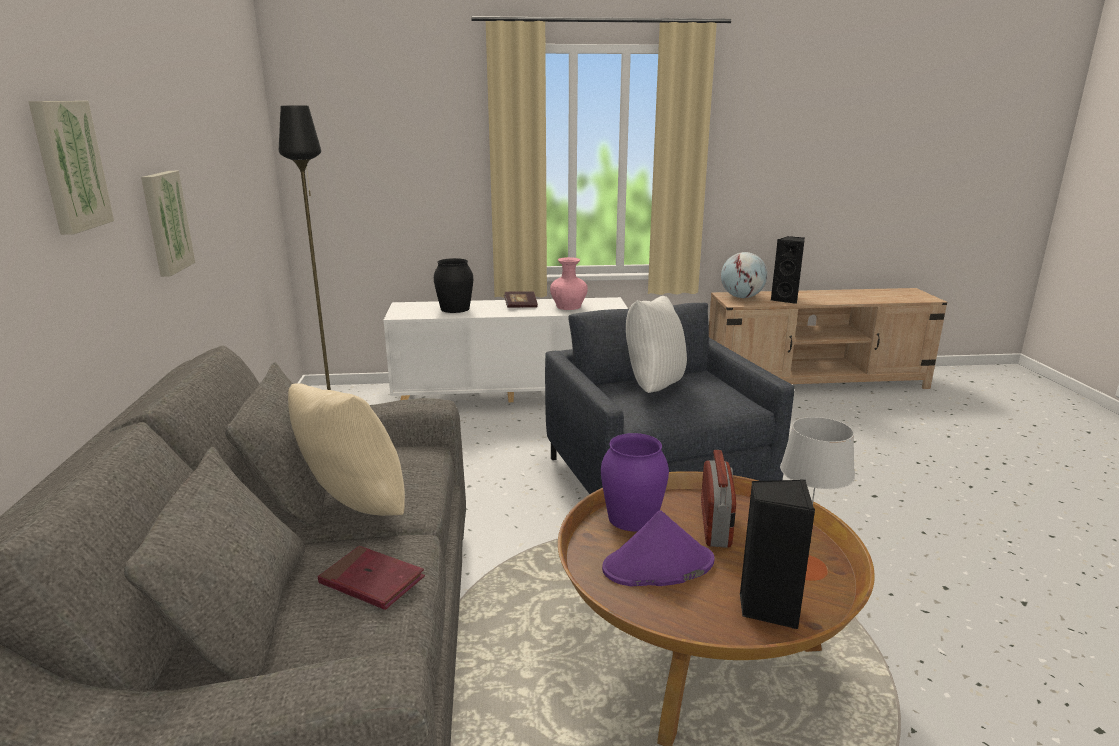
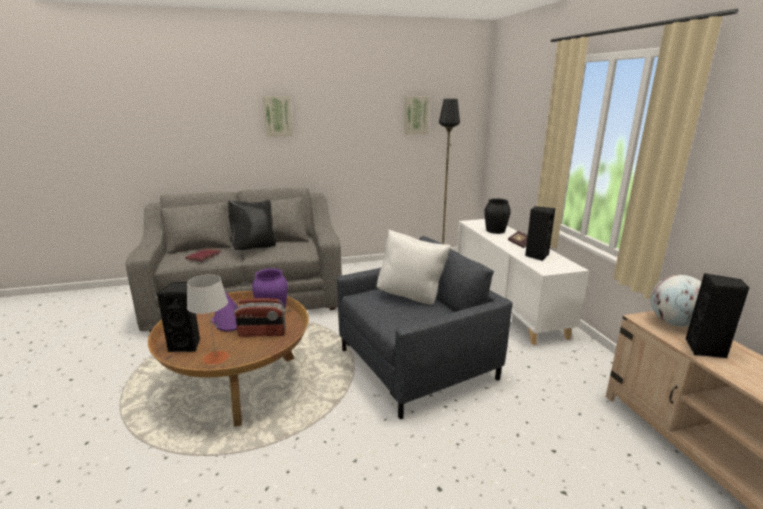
camera: 80 degrees right, 0 degrees up
(165, 222) = (338, 142): picture -> picture (416, 115)
(352, 509) = (254, 248): beige pillow -> black pillow
(568, 306) = (536, 256): pink vase -> black speaker

